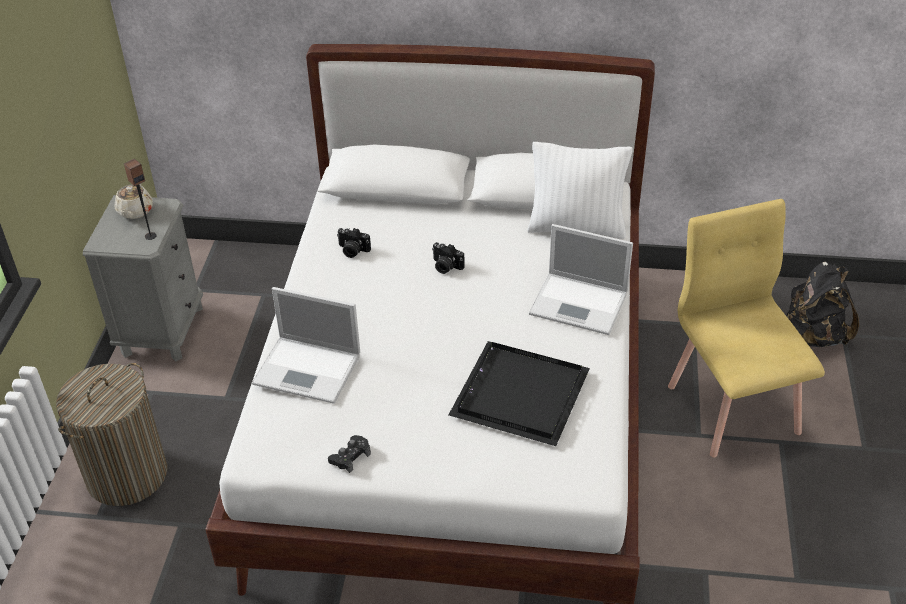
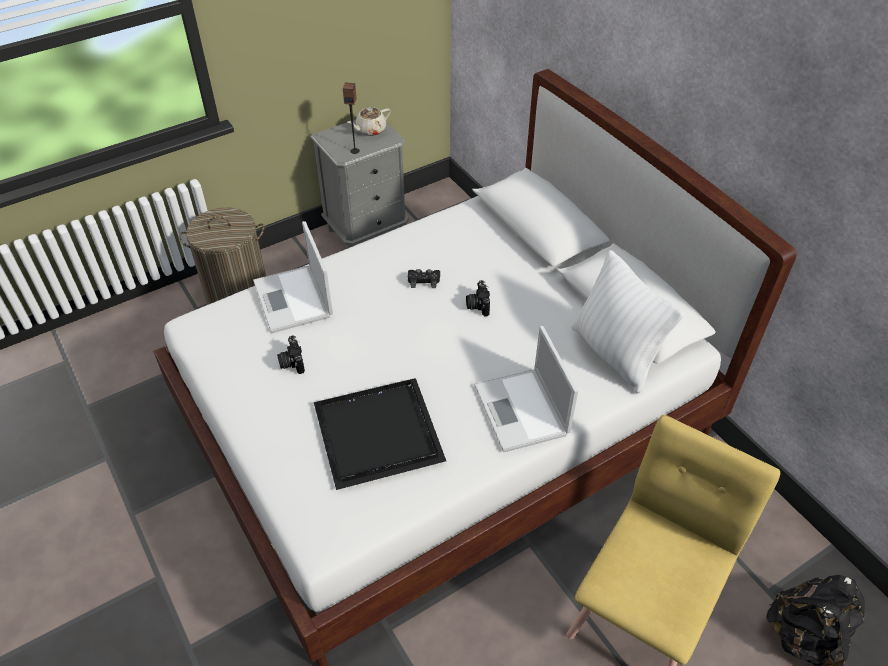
camera: 50 degrees right, 5 degrees up
(350, 457) = (229, 374): black game controller -> black game controller (424, 280)
(352, 251) = (440, 247): camera -> camera (291, 362)

